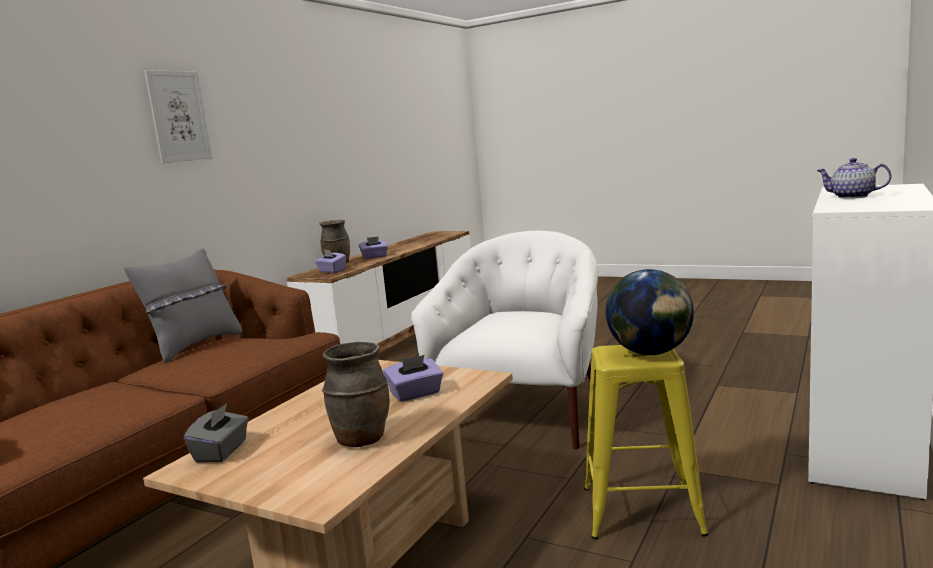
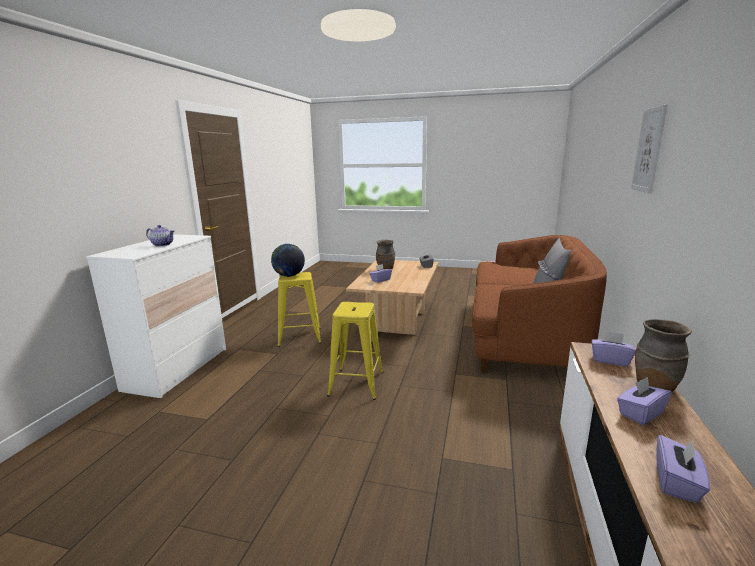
camera: 165 degrees right, 5 degrees up
(405, 247) = (677, 482): none -> purple tissue box
(524, 414) = (356, 383): white armchair -> yellow stool

